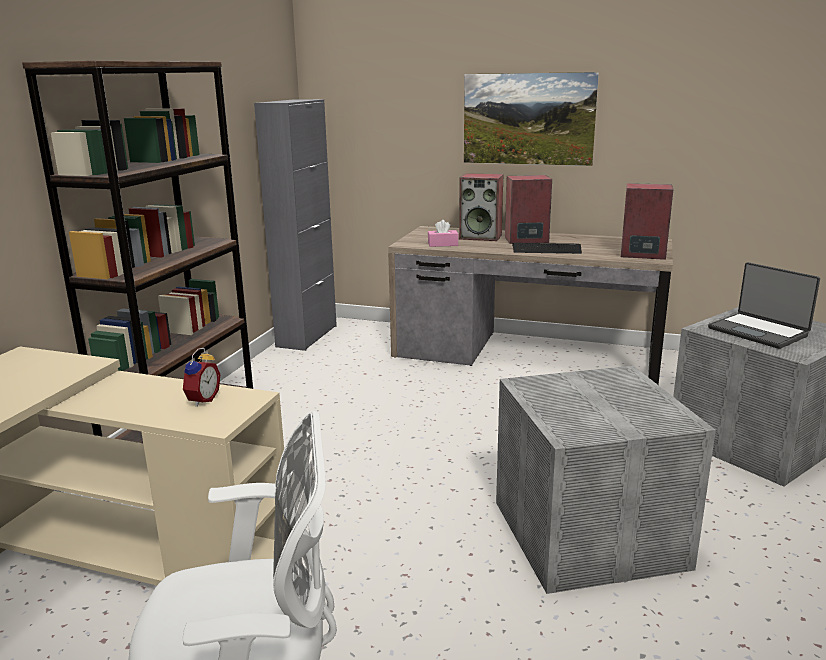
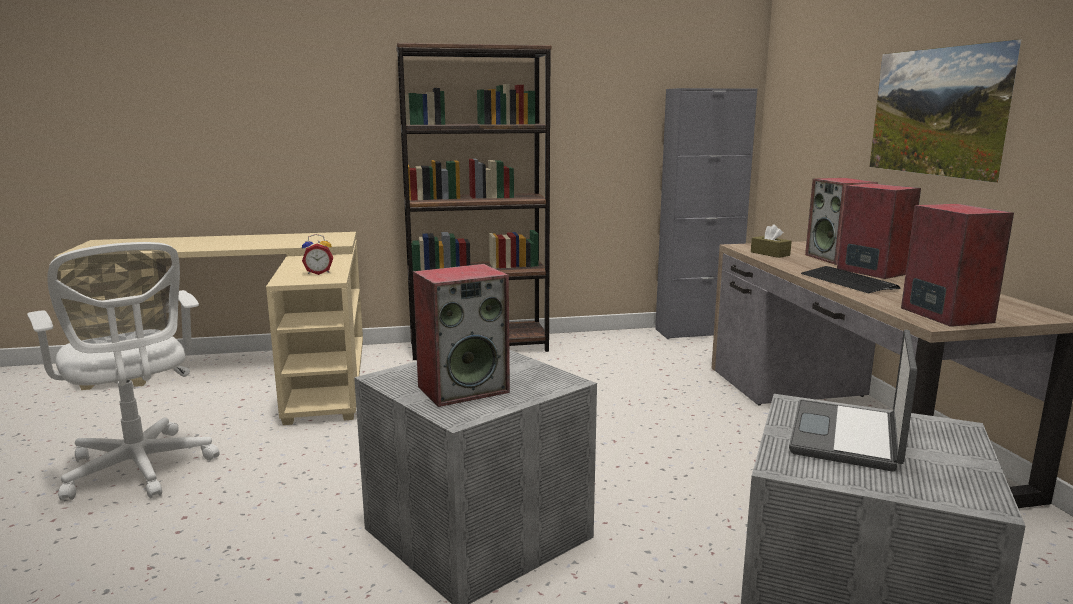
camera: 60 degrees right, 5 degrees down
(443, 244) = (770, 254): pink tissue box -> brown tissue box
(620, 409) = (464, 389): none -> speaker

